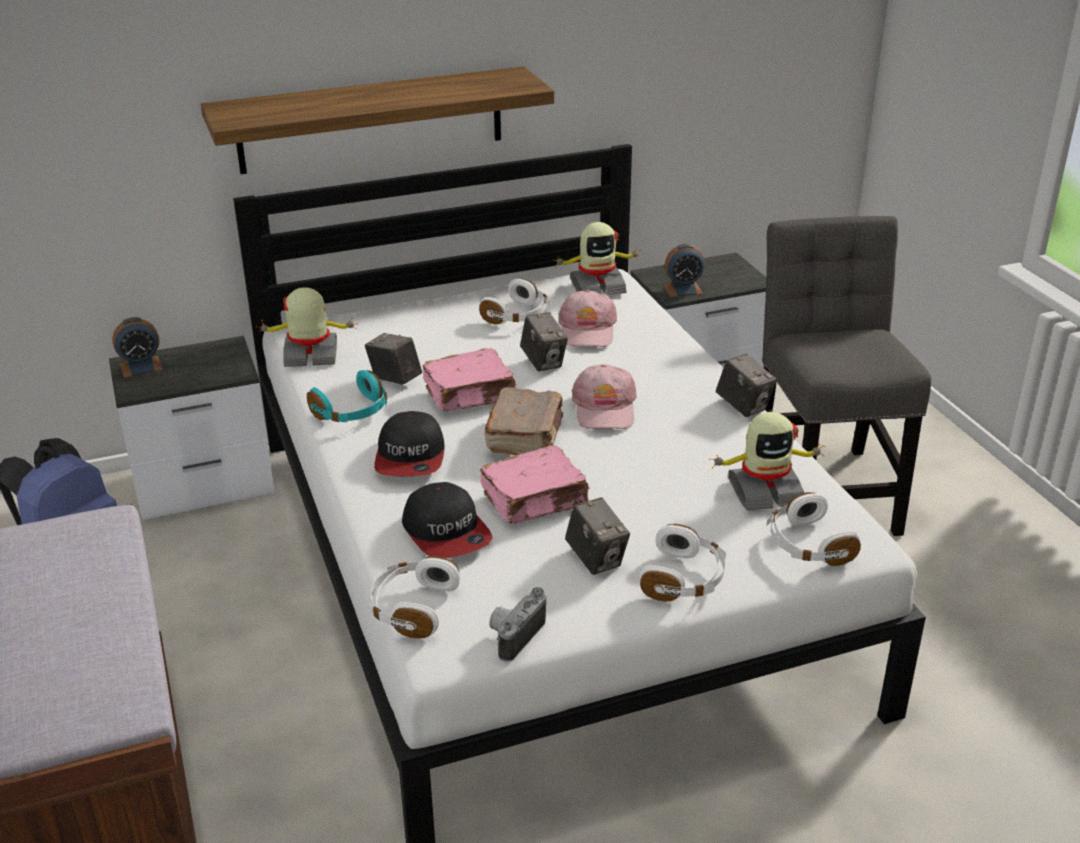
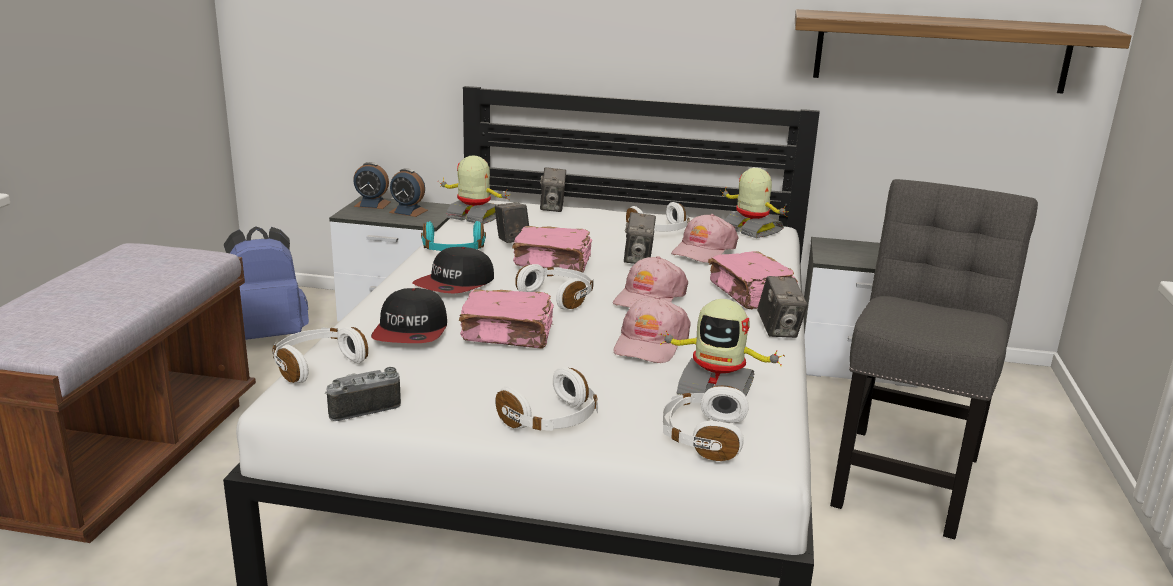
camera: 30 degrees right, 10 degrees down
(371, 120) = (586, 44): shelf -> shelf (940, 51)
(526, 436) = (558, 296): brown book -> white headphones
(596, 559) = (501, 384): camera -> camera (552, 207)
(597, 286) = (751, 230): toy robot -> toy robot turned 150 degrees counterclockwise
(662, 462) = (650, 343): none -> pink cap
(680, 371) = (750, 294): none -> pink book
(683, 289) = (842, 257): alarm clock -> alarm clock (408, 211)

